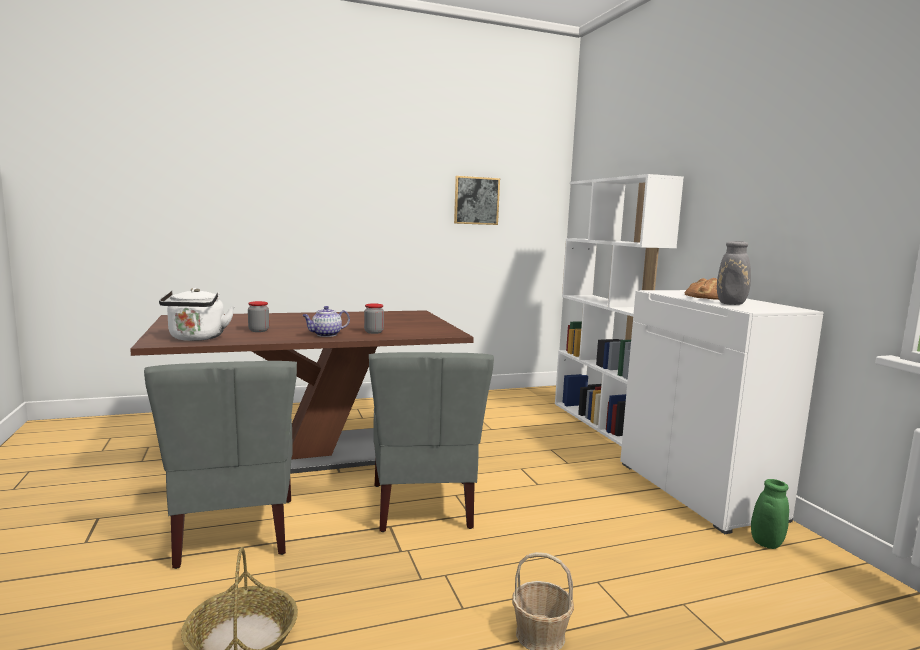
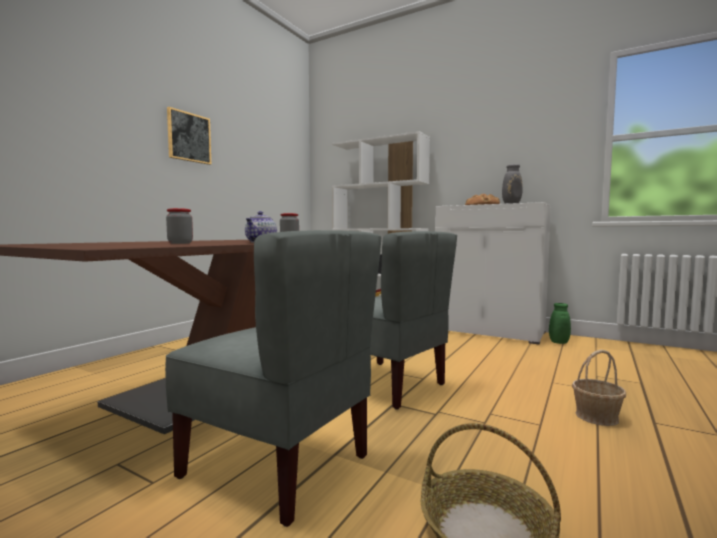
camera: 40 degrees left, 5 degrees down
(196, 338) = (138, 245): white kettle -> none
(476, 200) = (256, 154): picture -> picture (189, 137)

